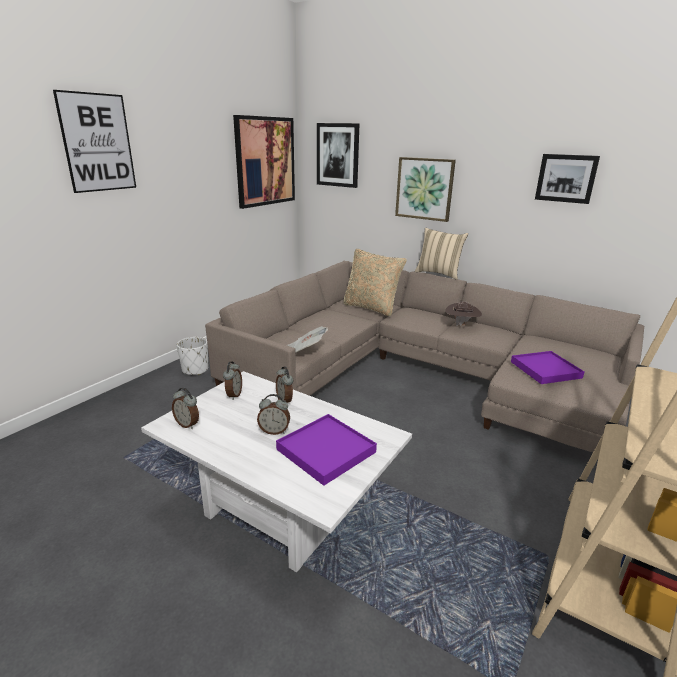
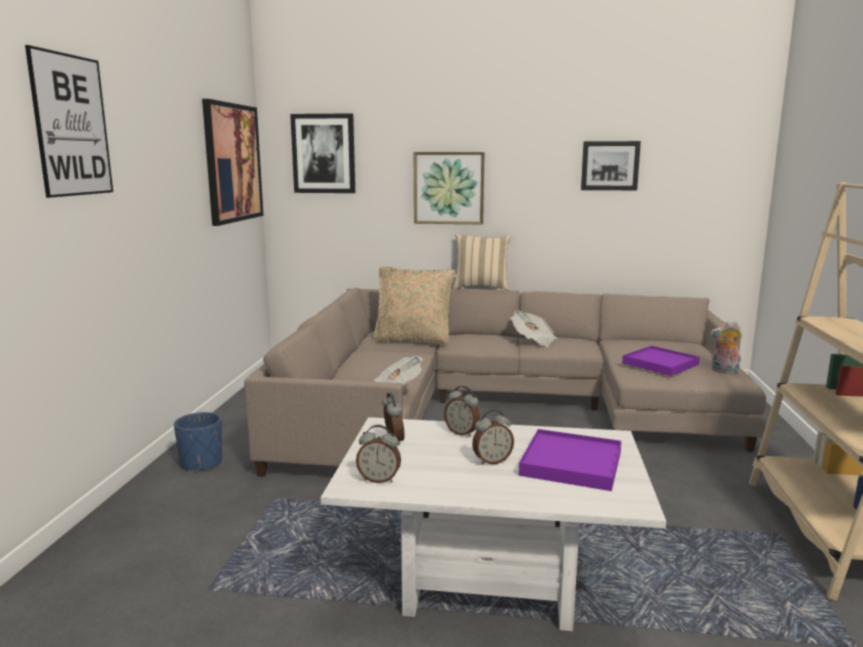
camera: 25 degrees left, 10 degrees down
(195, 370) = (201, 463): white planter -> blue planter
(461, 325) = (533, 340): brown hat -> newspaper
(602, 390) = (724, 371): none -> plush toy

